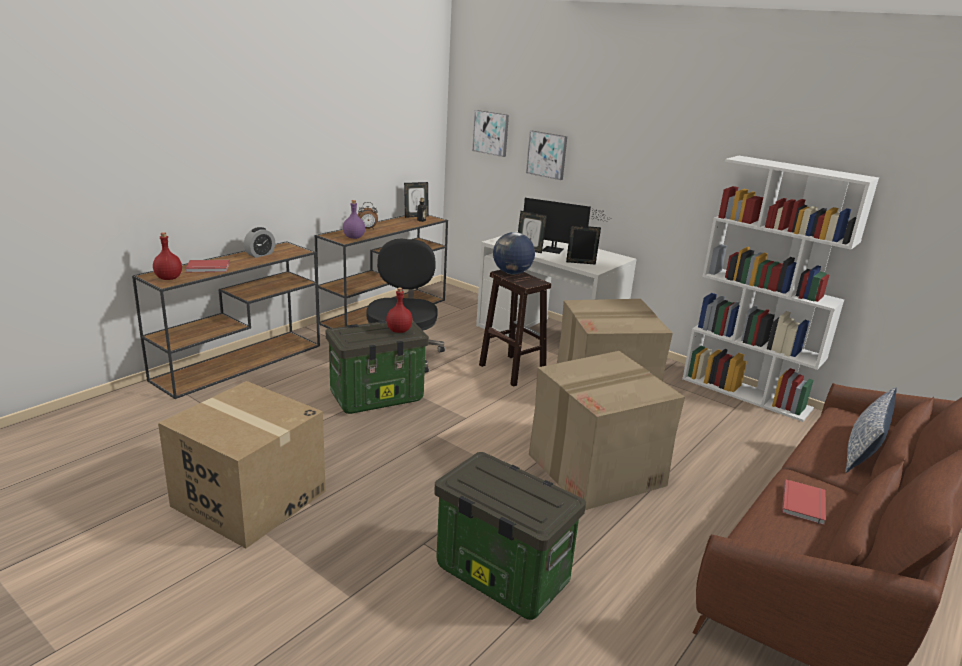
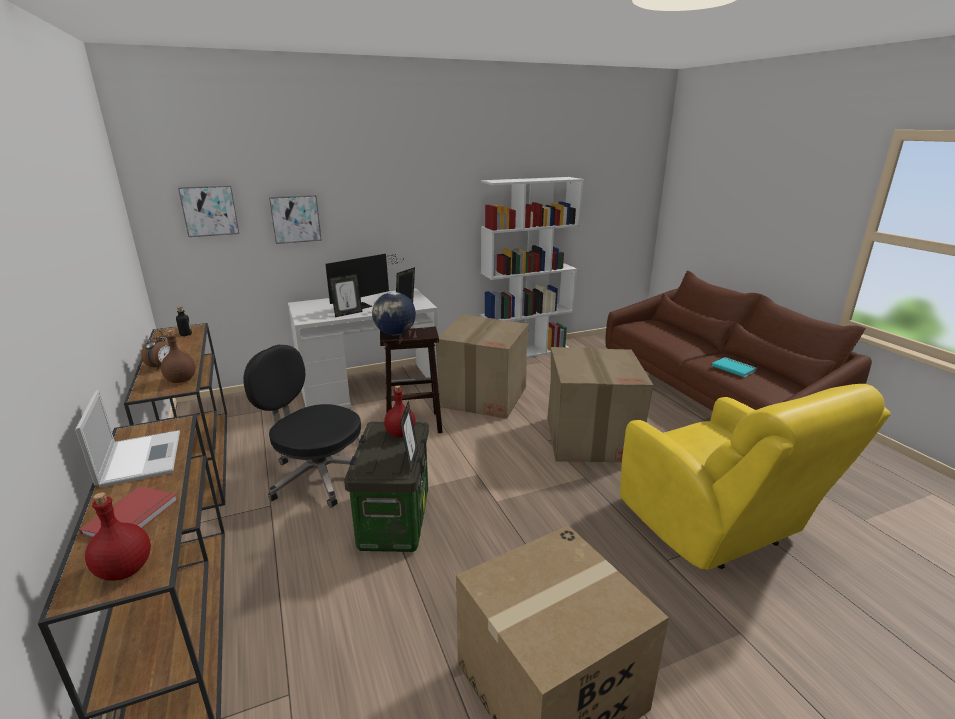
camera: 60 degrees left, 0 degrees up
(260, 254) = (141, 457): alarm clock -> laptop
(354, 237) = (182, 380): purple bottle -> brown bottle
(416, 216) = (165, 333): picture frame -> picture frame (411, 461)
(499, 575) = (716, 529): storage box -> yellow armchair
(805, 504) = (734, 368): red book -> turquoise book
(863, 449) = (675, 334): pillow -> none

